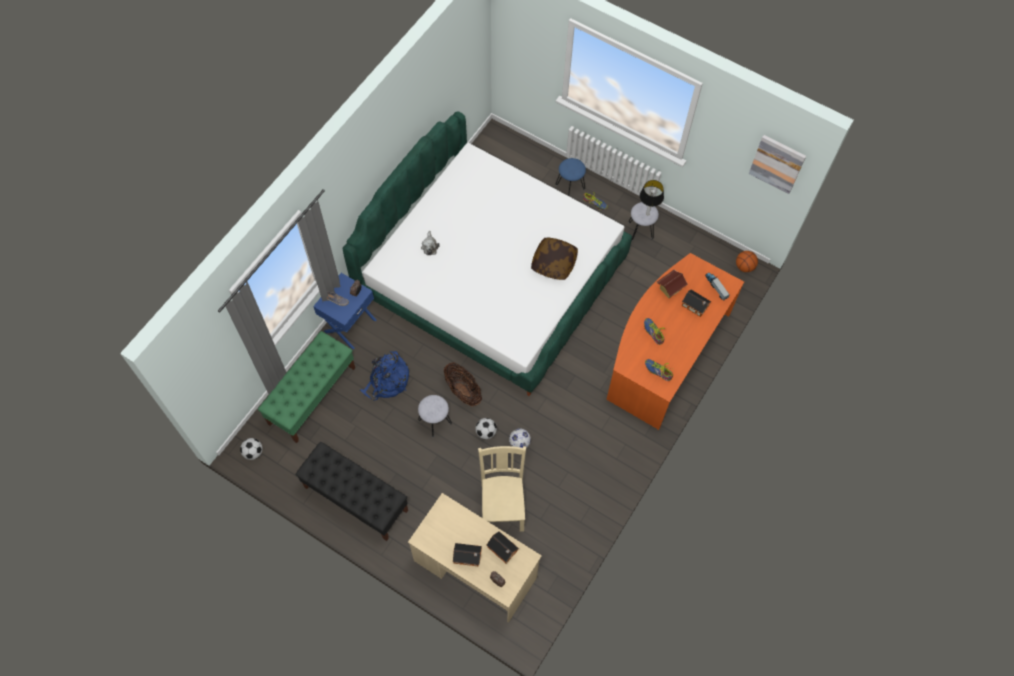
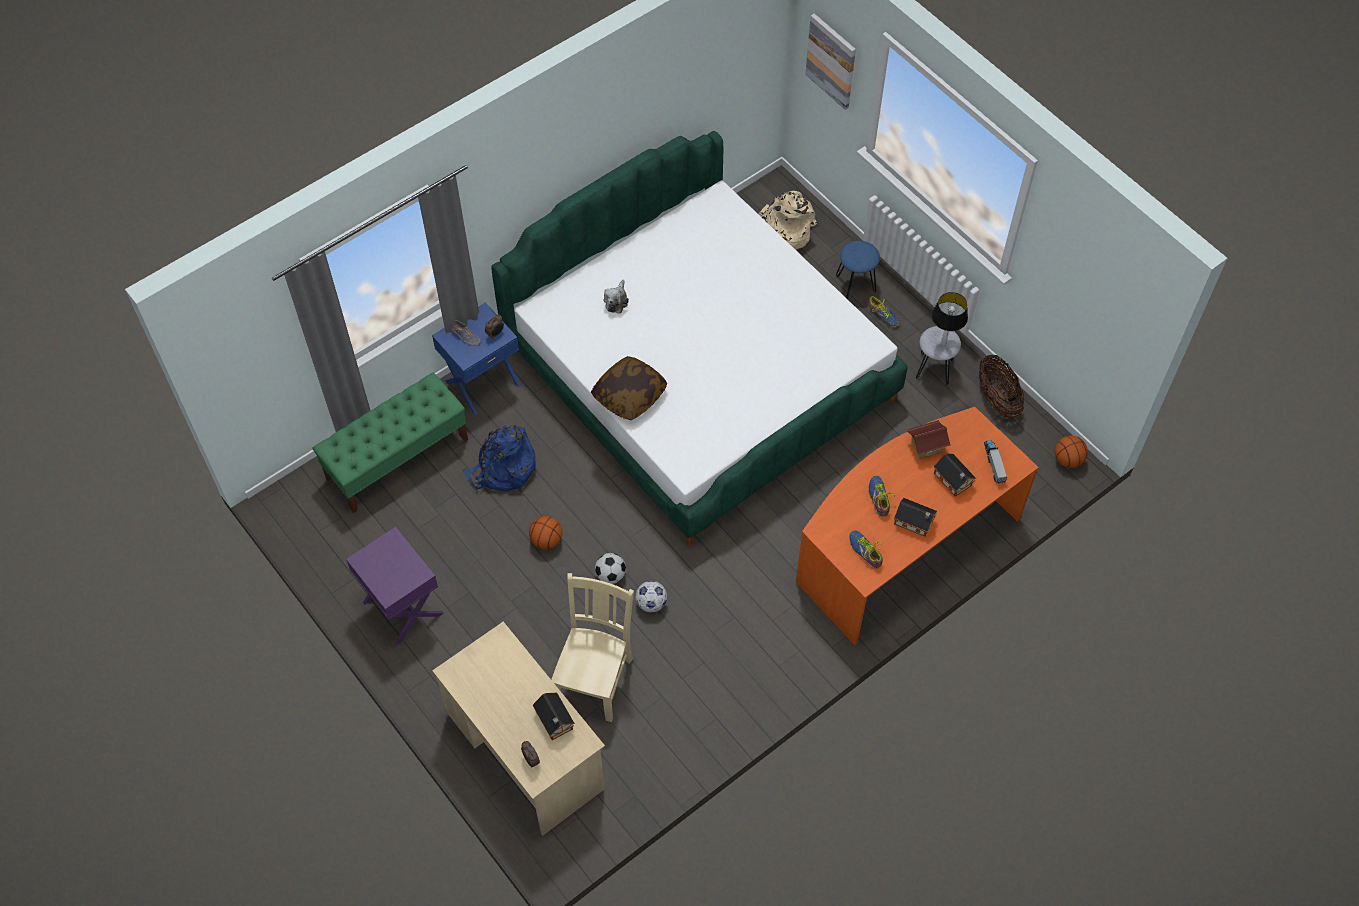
camera: 20 degrees right, 5 degrees down
(253, 452) = (293, 508): football -> none
(355, 499) = (402, 608): black bench -> purple nightstand
(434, 421) = (546, 540): grey stool -> basketball
(463, 391) = (600, 512): basket -> basket (997, 399)
(468, 557) = (504, 715): toy house -> toy house (915, 522)
(511, 163) = (785, 230): none -> beige backpack
(554, 263) = (778, 369): pillow -> pillow (629, 395)
(777, 163) = (1122, 304): picture -> picture (831, 61)

